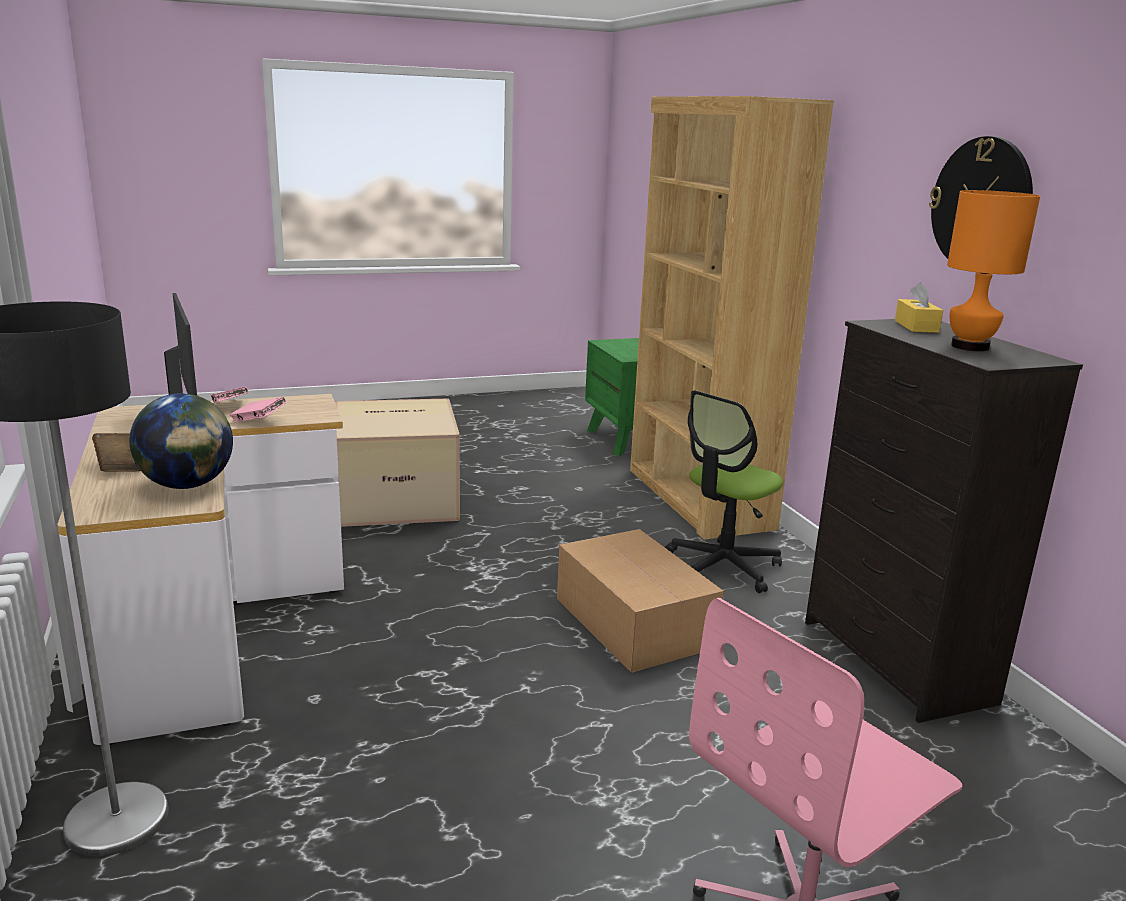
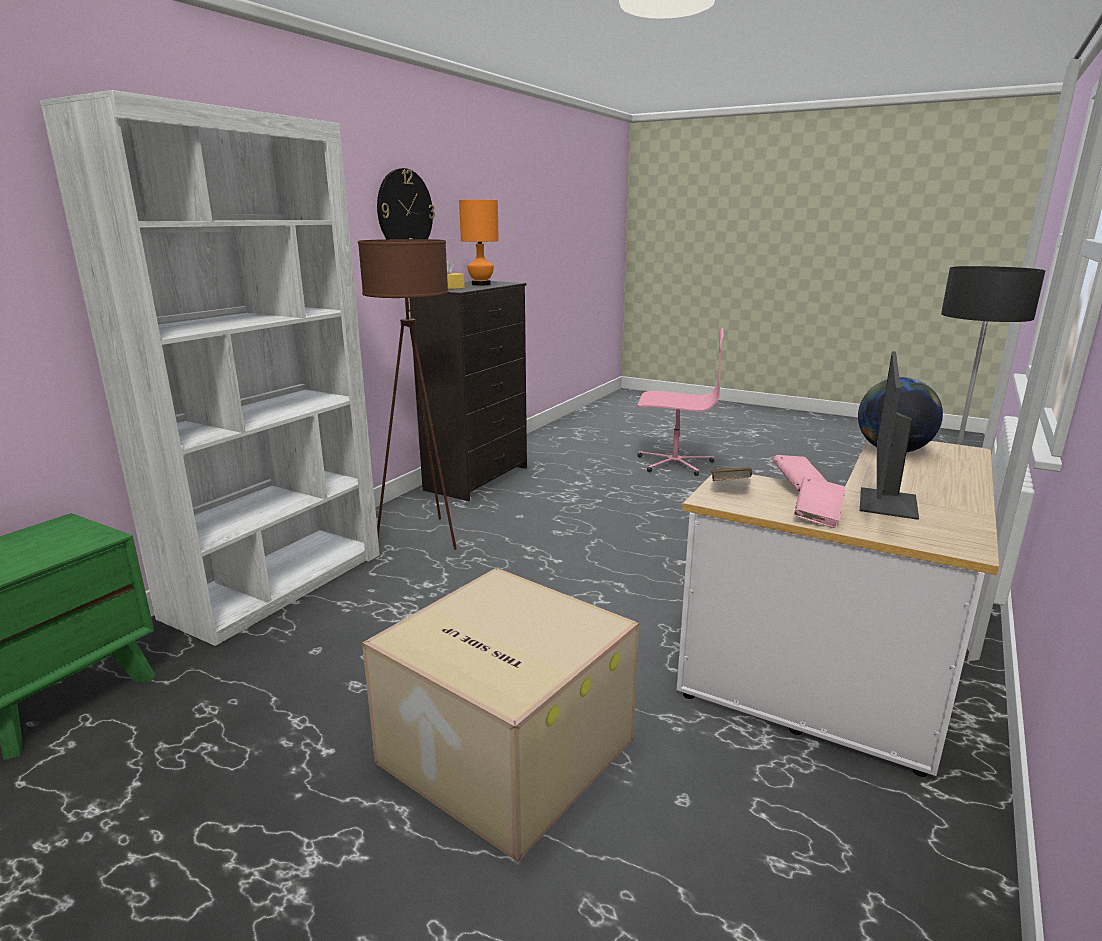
camera: 130 degrees left, 0 degrees up
(120, 466) = (951, 477): brown book -> brown book (730, 487)
(633, 621) = (546, 537): cardboard box -> none
(697, 498) = (278, 584): brown bookcase -> white bookcase
(722, 566) = (422, 537): office chair -> brown floor lamp

